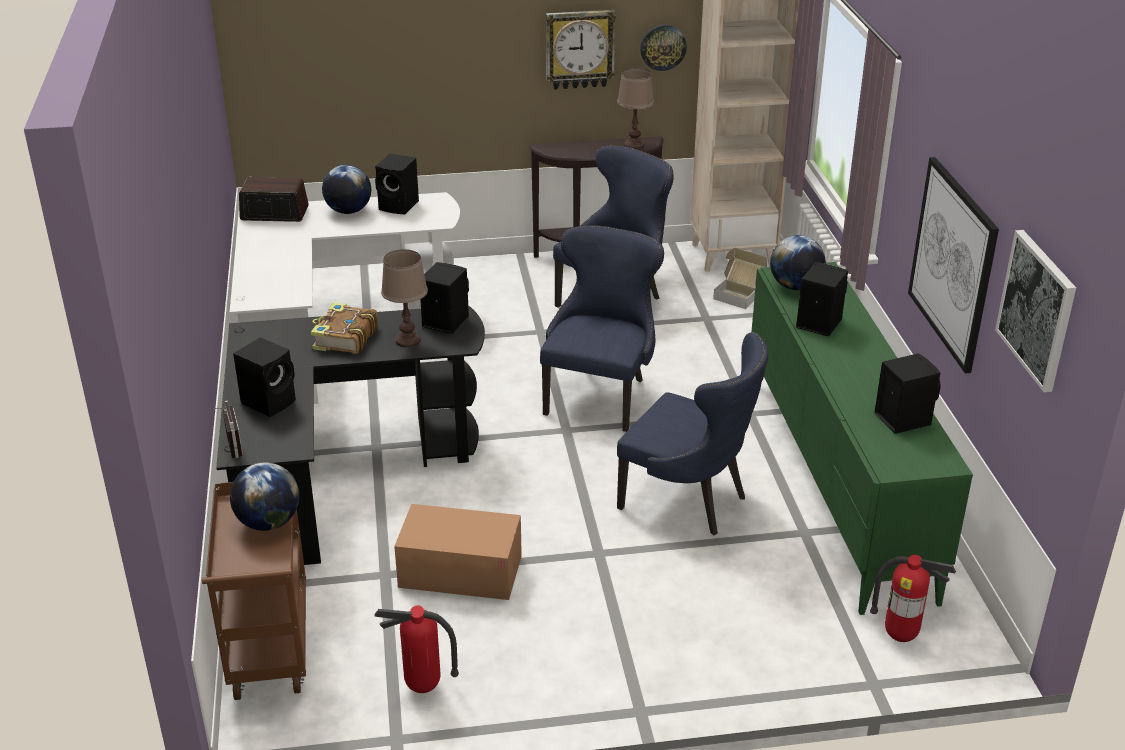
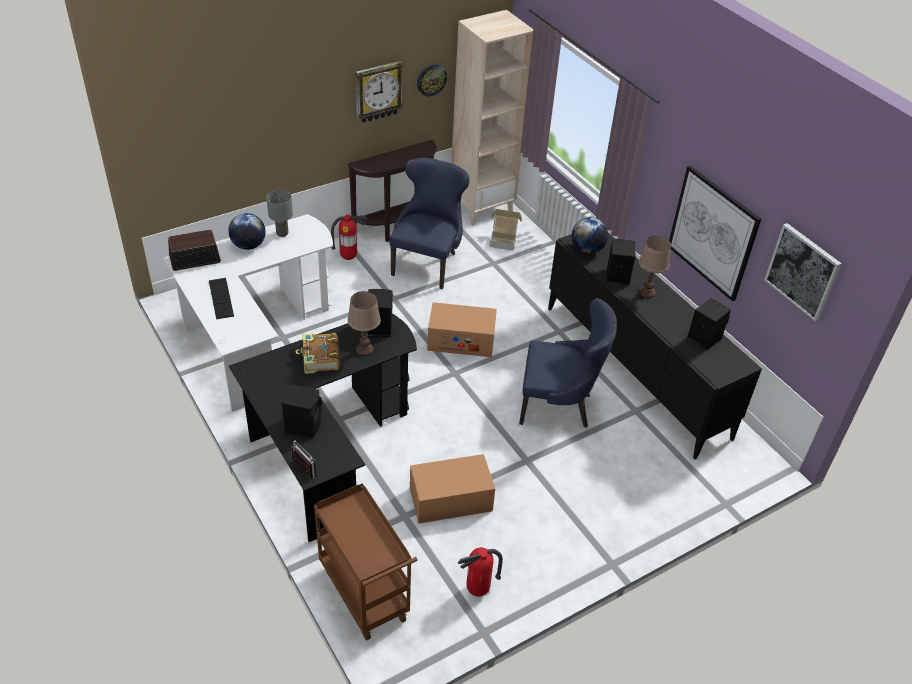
camera: 25 degrees left, 10 degrees up
(268, 523) = (363, 521): globe -> none
(274, 256) = (221, 298): none -> keyboard
(400, 206) = (283, 233): black speaker -> grey table lamp
(600, 395) = (461, 340): blue chair -> cardboard box
(634, 145) = (419, 151): brown table lamp -> brown table lamp (646, 292)
(837, 484) = (636, 371): green cabinet -> black cabinet
(901, 636) = (723, 467): fire extinguisher -> fire extinguisher (349, 257)

